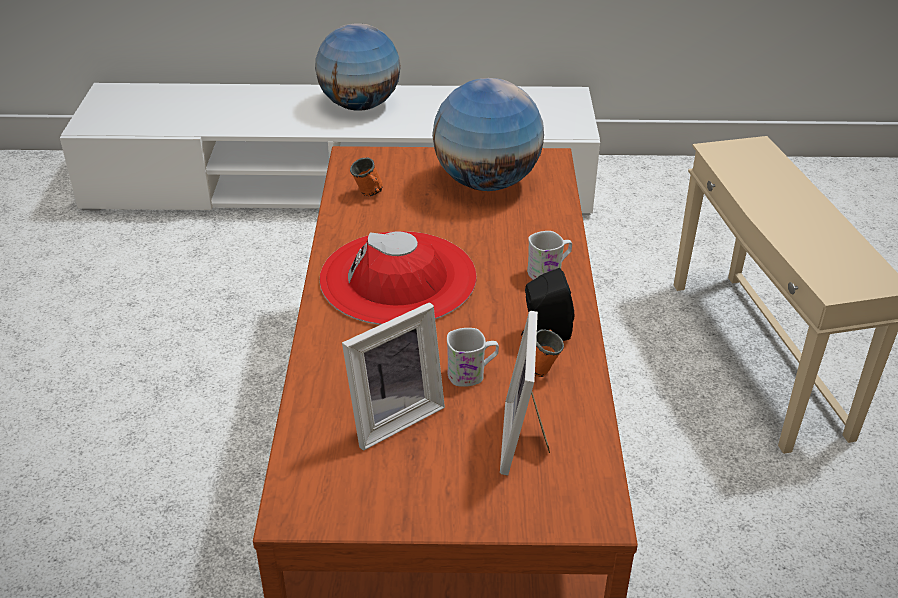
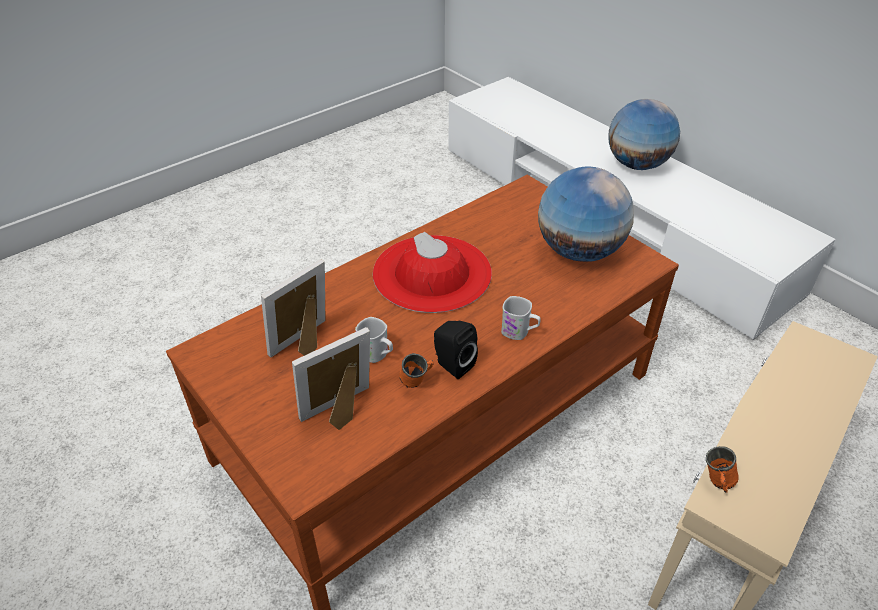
camera: 50 degrees right, 5 degrees up
(370, 194) = (498, 215): orange mug -> orange mug (717, 483)
(392, 416) = (305, 344): picture frame -> picture frame turned 120 degrees clockwise

